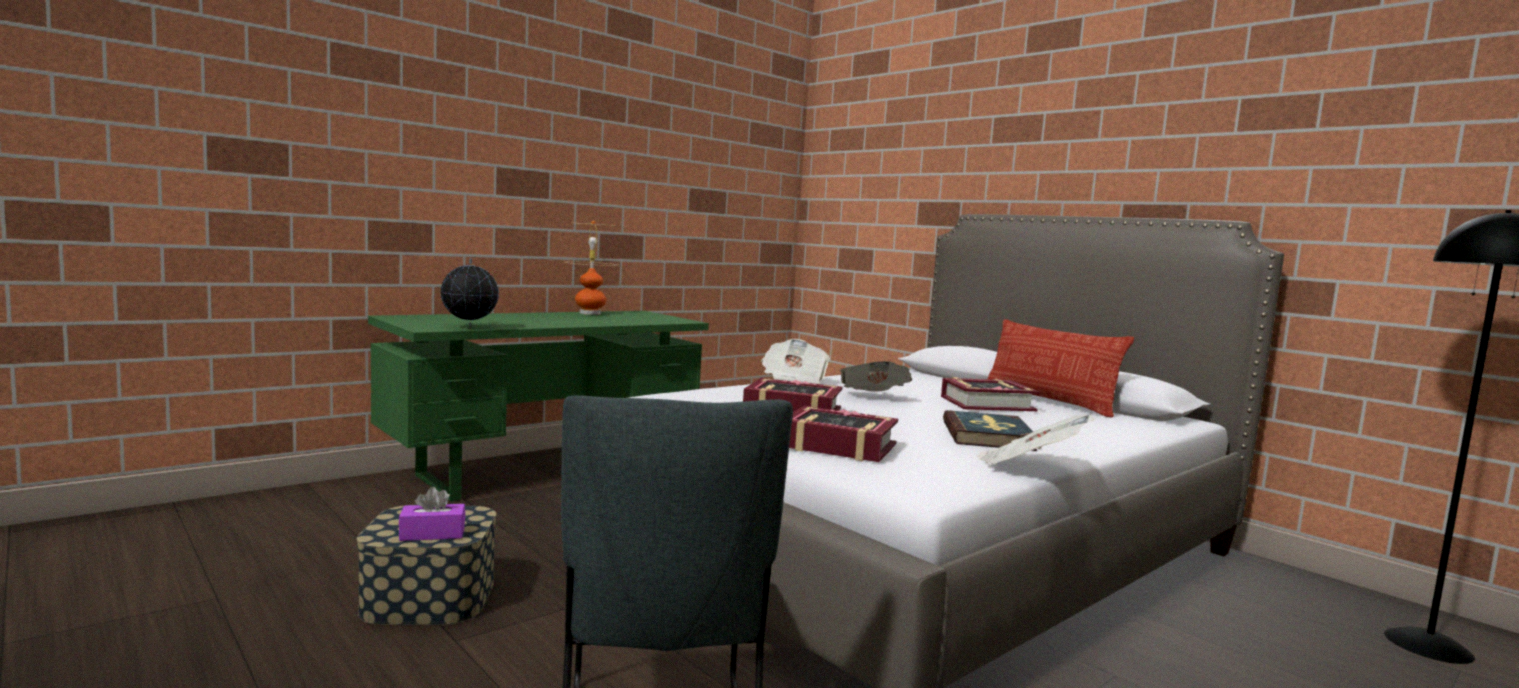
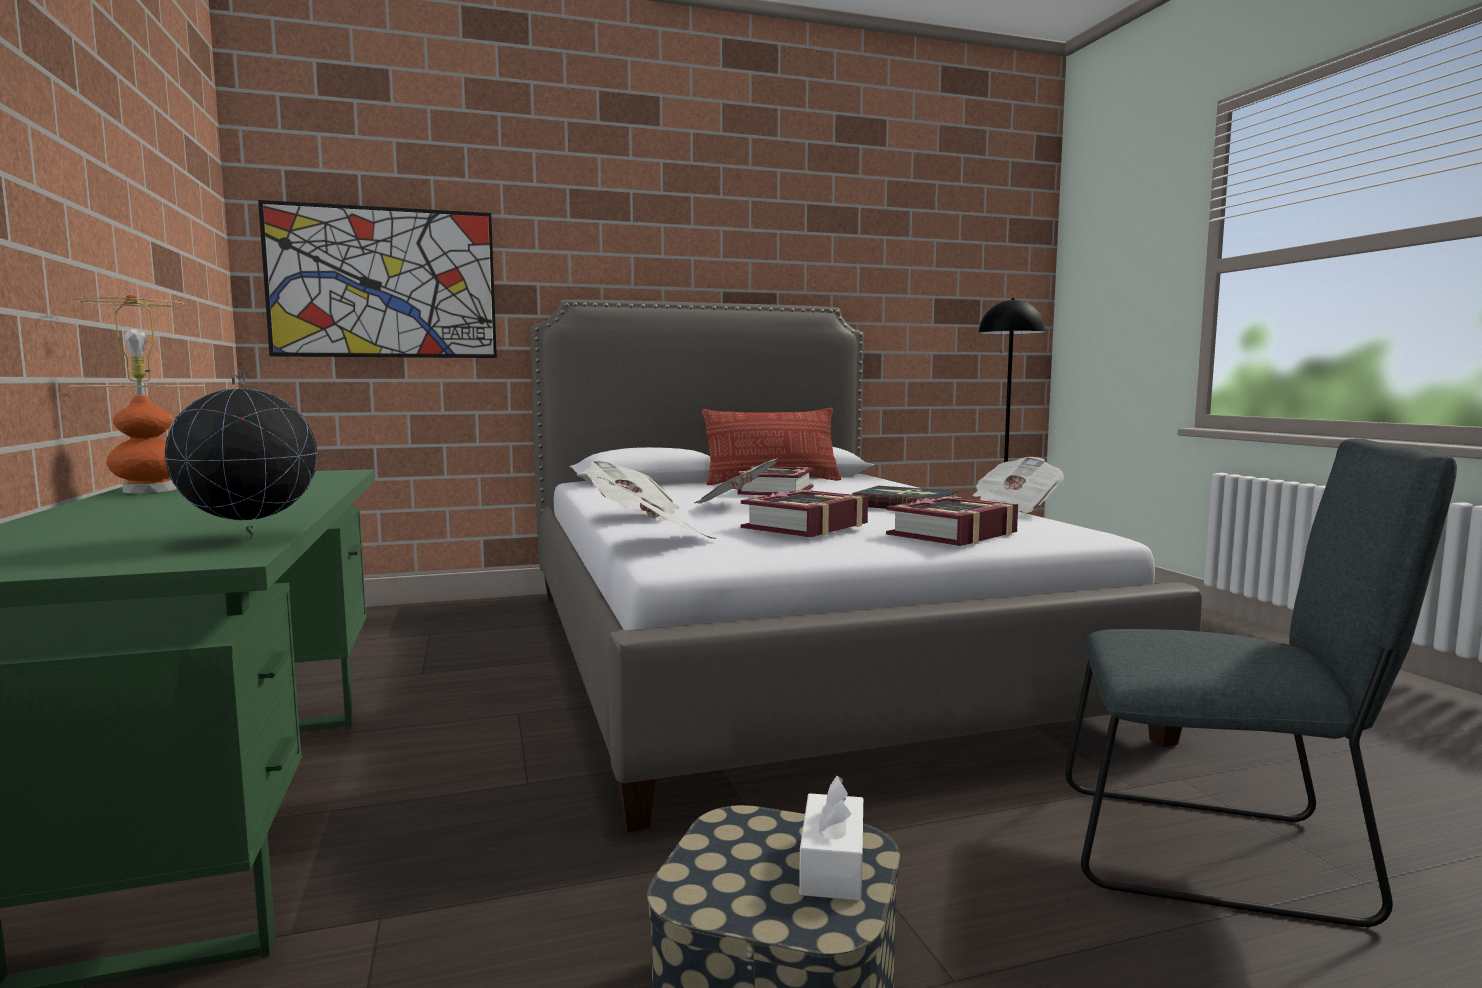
camera: 65 degrees left, 0 degrees up
(432, 534) = (832, 866): purple tissue box -> white tissue box
(700, 389) = (658, 539): none -> newspaper
(867, 203) = (383, 283): none -> picture

